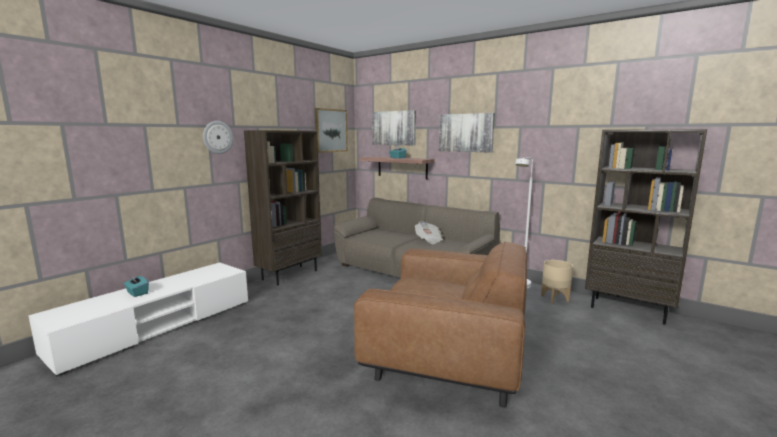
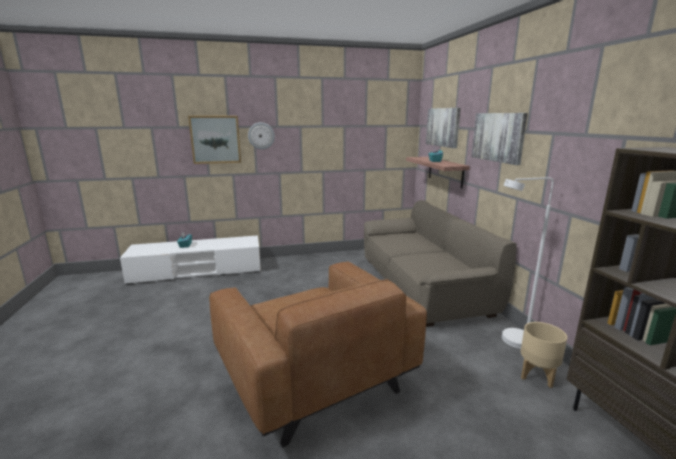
camera: 40 degrees right, 5 degrees up
(290, 275) = (318, 258): brown bookcase -> none
(330, 130) = (384, 128): picture -> picture (215, 139)
(428, 240) = (436, 257): newspaper -> none

